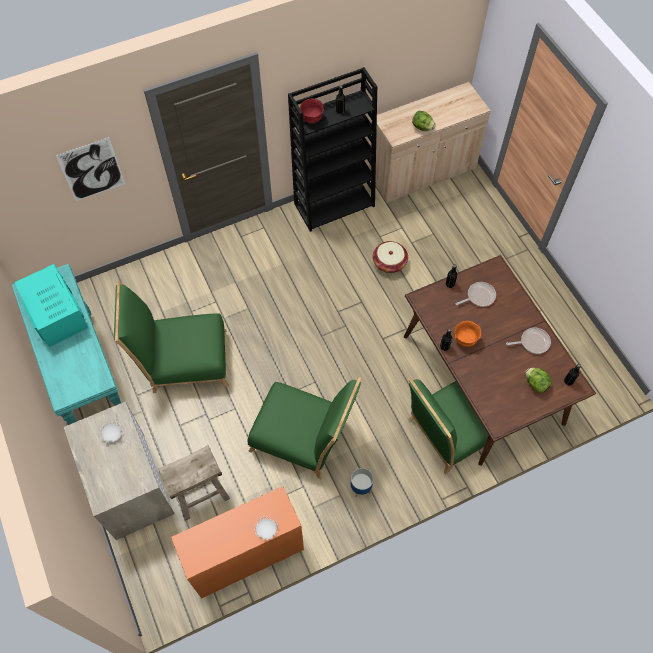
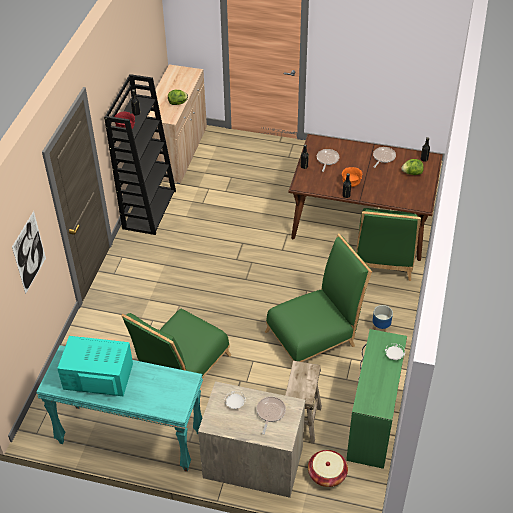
camera: 50 degrees left, 15 degrees down
(122, 469) = (270, 413): none -> frying pan
(244, 554) = (372, 422): orange desk -> green desk
(389, 262) = (228, 211): basket -> basket (327, 474)

